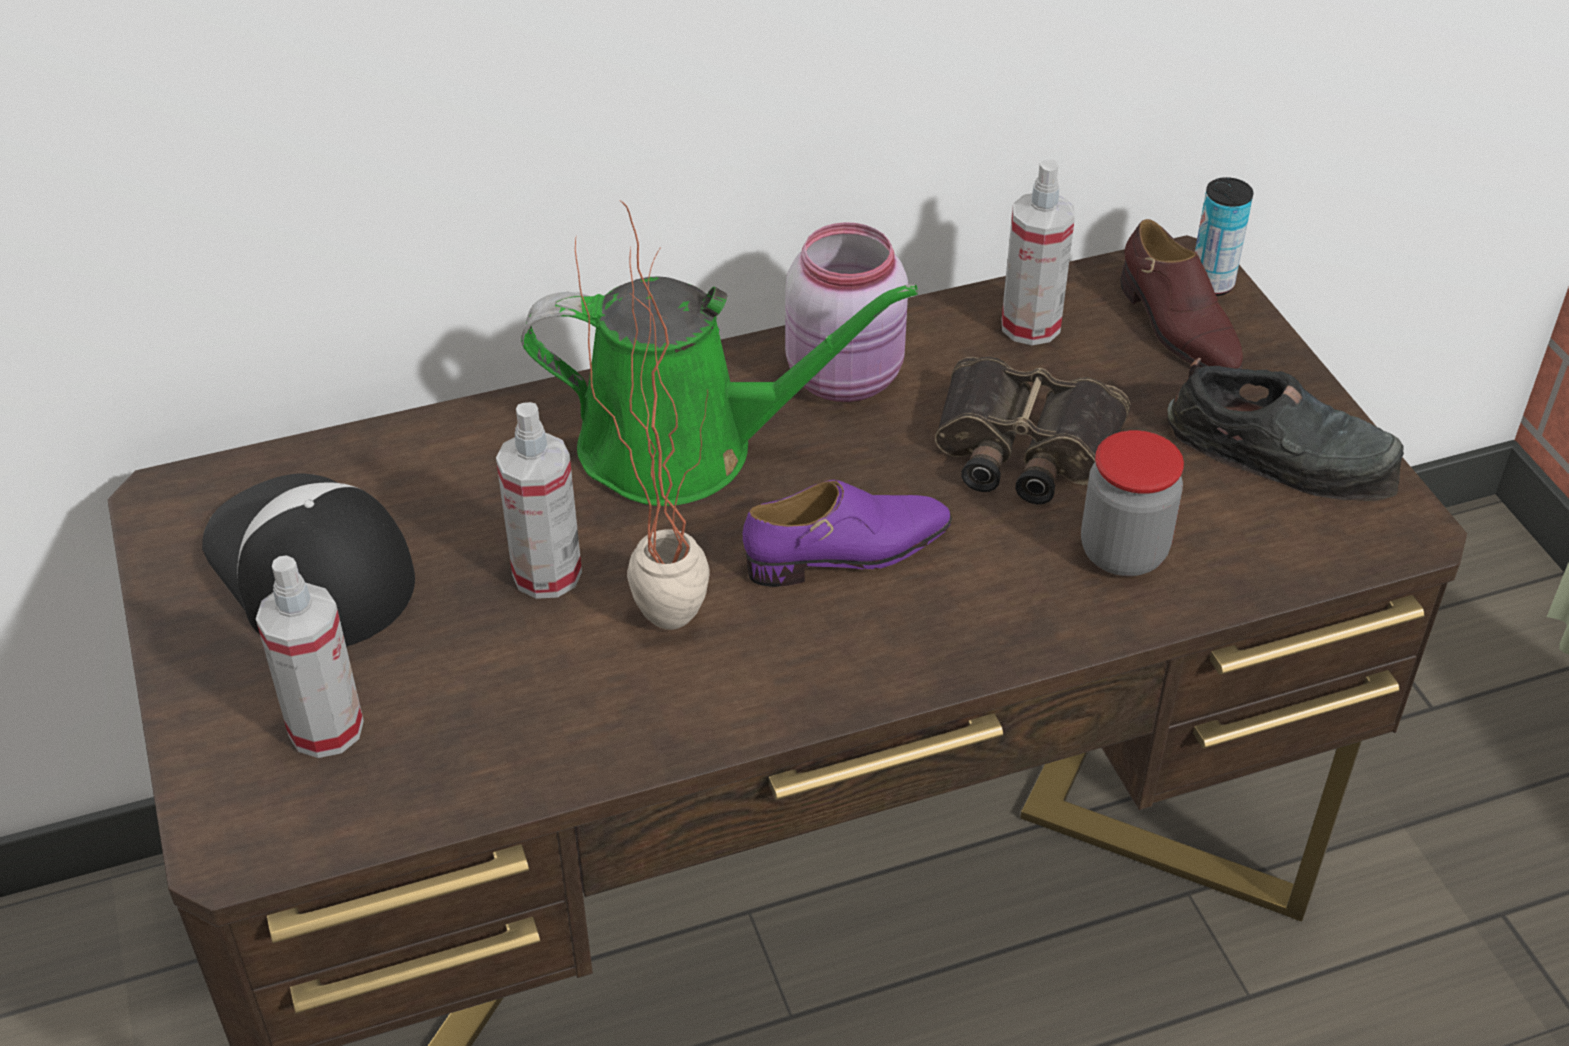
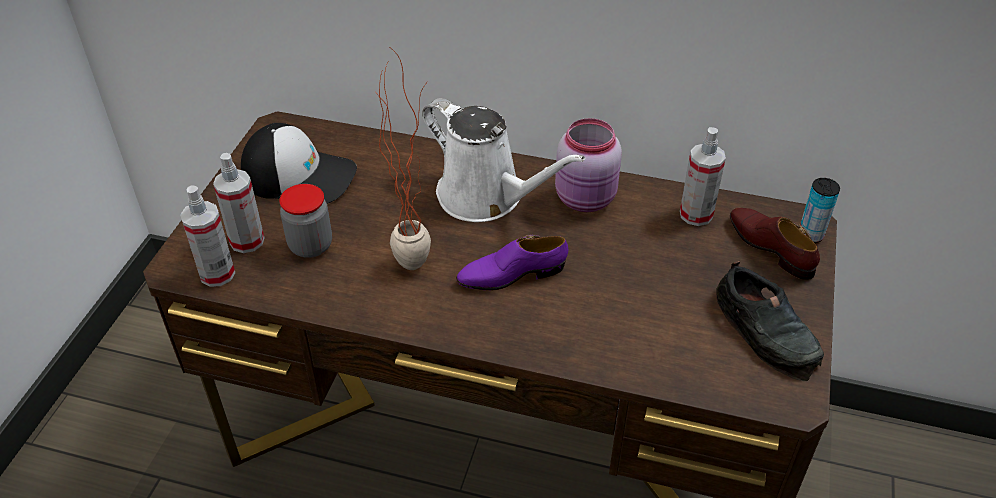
camera: 35 degrees right, 0 degrees up
(308, 565) = (300, 175): cap -> cap turned 105 degrees clockwise
(547, 574) = (382, 222): spray bottle -> spray bottle (217, 274)
(684, 448) = (486, 197): green watering can -> white watering can
(849, 552) = (511, 274): purple shoe -> purple shoe turned 150 degrees clockwise
(1022, 448) = (635, 267): binoculars -> none
(1123, 552) = (636, 337): jar -> jar (310, 246)
(1177, 327) = (770, 247): brown shoe -> brown shoe turned 135 degrees clockwise

